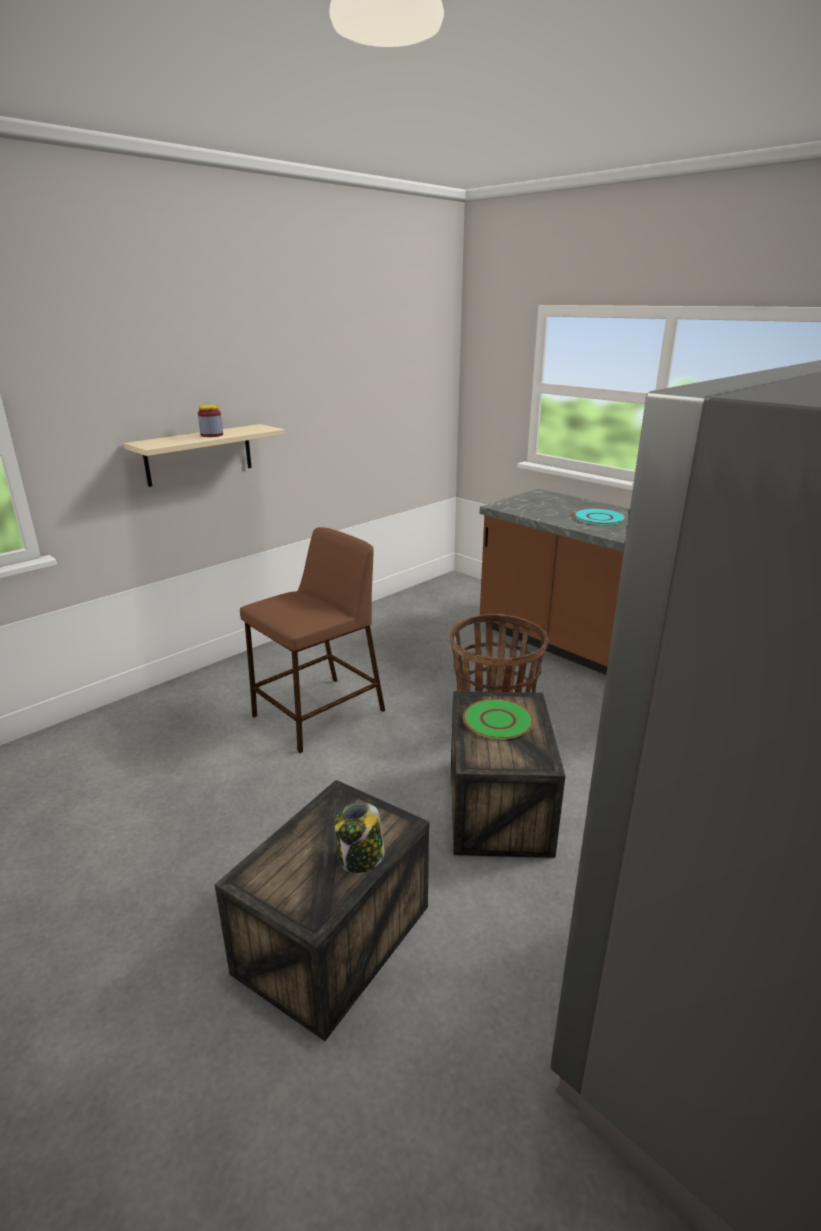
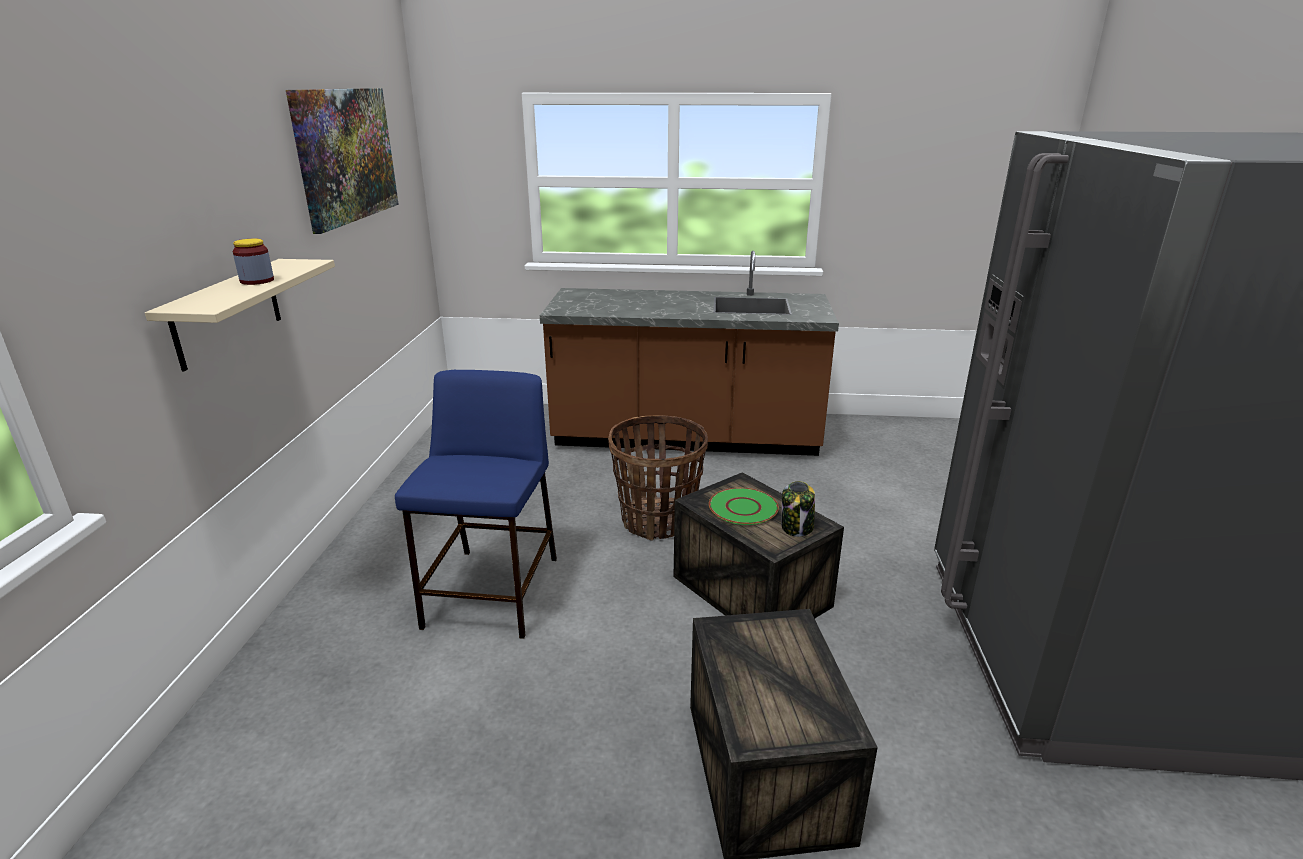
camera: 40 degrees left, 0 degrees up
(318, 714) = (492, 593): brown stool -> blue stool
(357, 353) = (346, 155): none -> picture
(361, 858) = (807, 665): jar -> jar (797, 528)
(599, 518) = (660, 303): turquoise plate -> none

